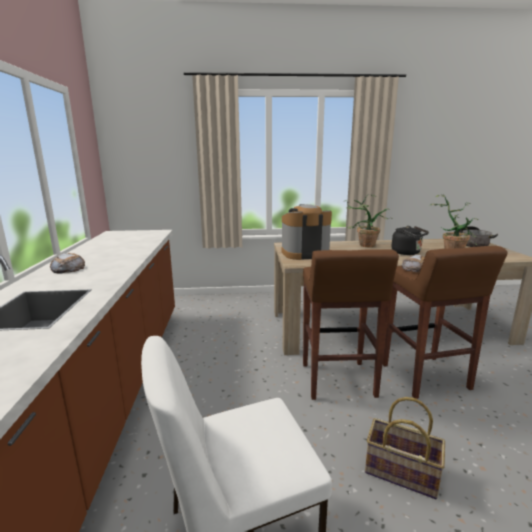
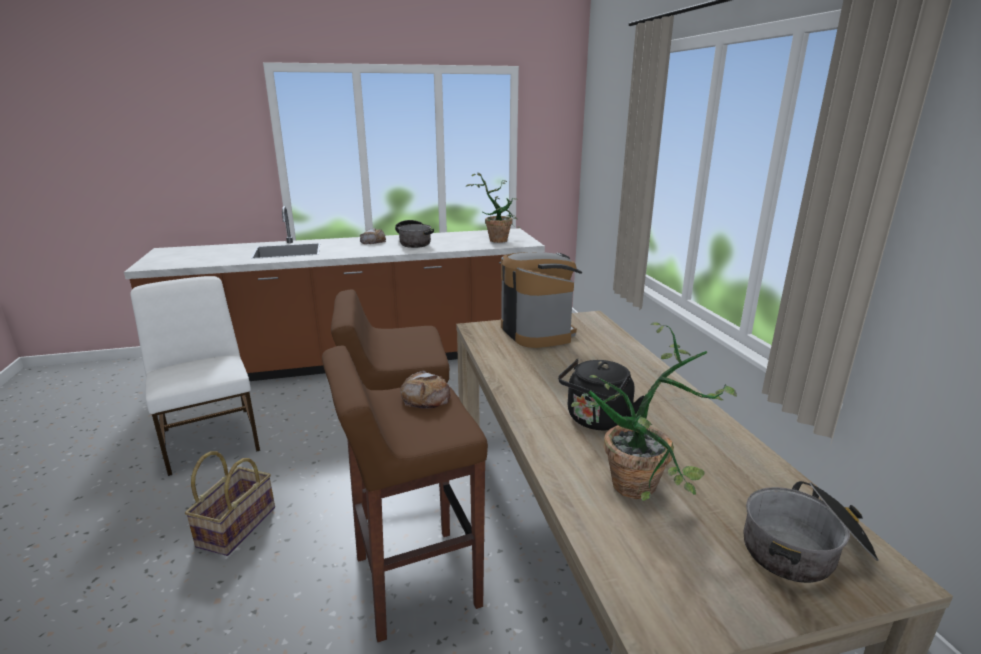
camera: 80 degrees right, 5 degrees up
(104, 255) = (414, 242): none -> cooking pot
(363, 245) = (632, 377): potted plant -> potted plant (497, 239)

